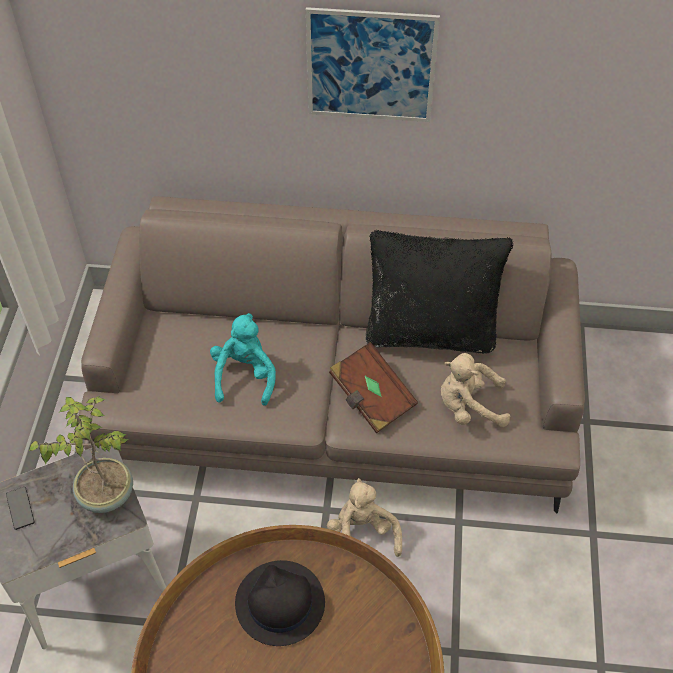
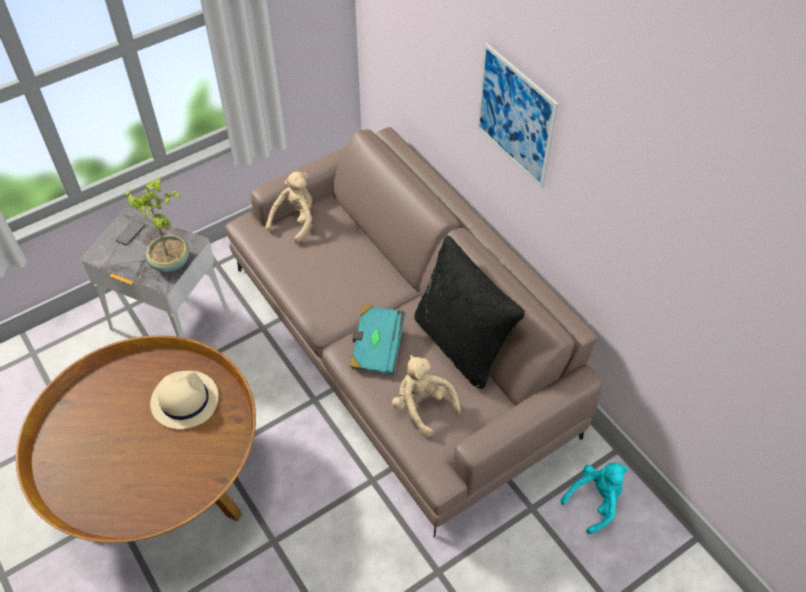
camera: 50 degrees right, 0 degrees up
(244, 376) = (330, 273): turquoise plush toy -> turquoise plush toy (595, 501)
(279, 603) = (184, 400): black hat -> beige hat
(362, 535) = (313, 432): beige plush toy -> beige plush toy (295, 220)
(371, 398) = (376, 348): brown book -> turquoise book

